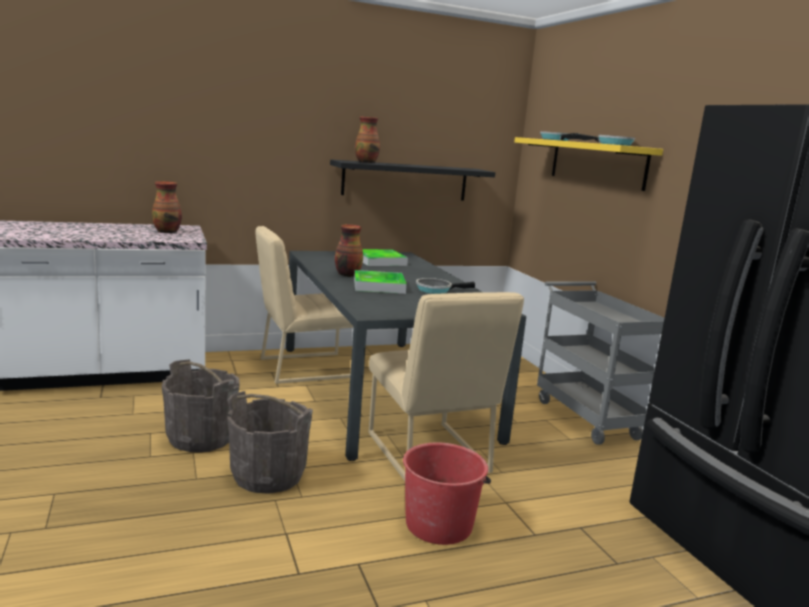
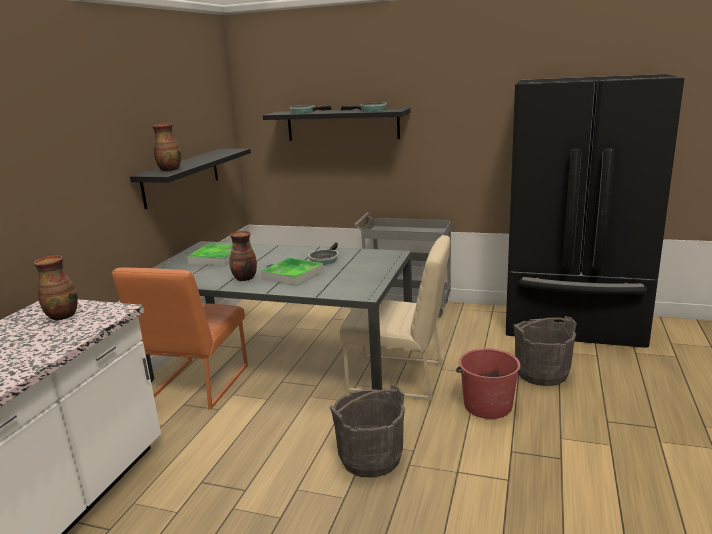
camera: 50 degrees left, 5 degrees up
(201, 437) = (273, 478): grey bucket -> grey bucket (541, 373)
(304, 367) = (197, 384): beige chair -> orange chair
(597, 163) = (342, 124): yellow shelf -> black shelf

